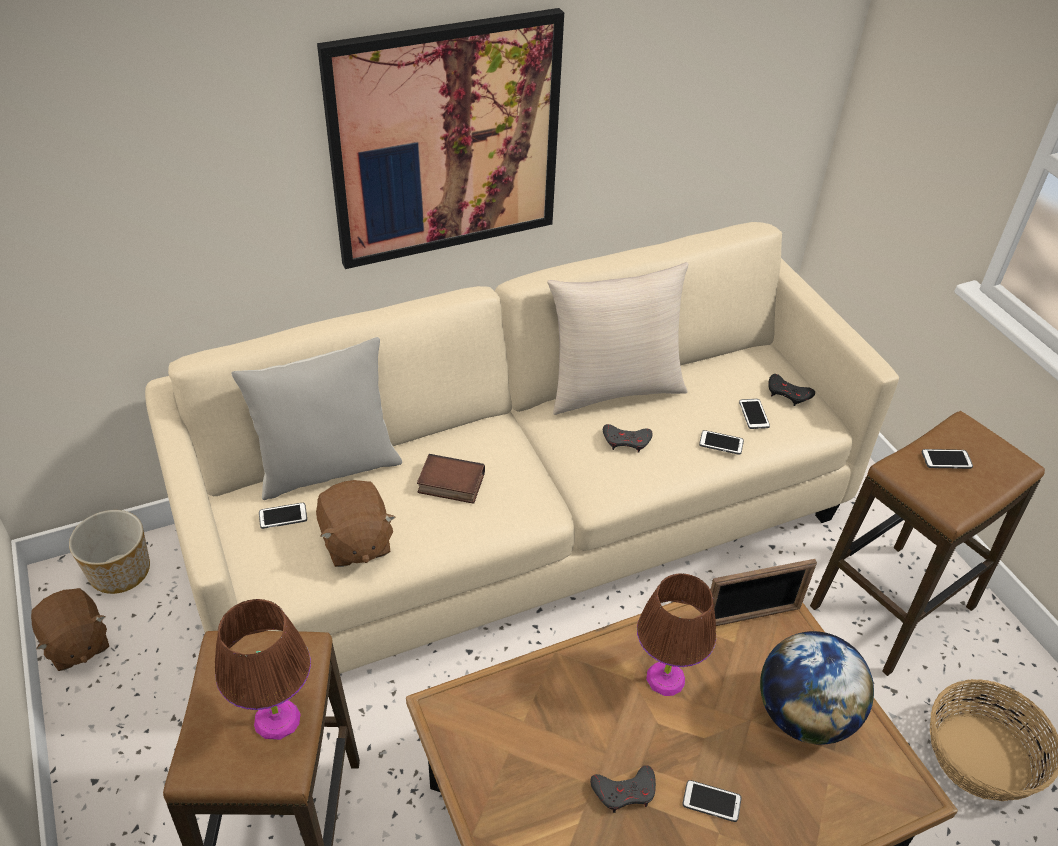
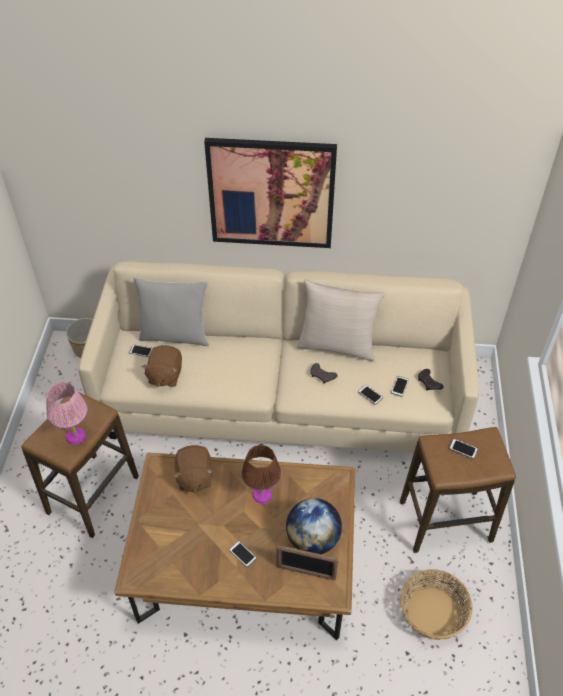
camera: 30 degrees right, 5 degrees up
(76, 644) = (55, 374): brown plush toy -> brown plush toy (194, 477)
(277, 718) = (76, 436): brown table lamp -> pink table lamp
(449, 484) = (222, 364): book -> none
(625, 791) = (209, 532): grey game controller -> none
(751, 617) = (323, 485): picture frame -> picture frame (306, 572)

